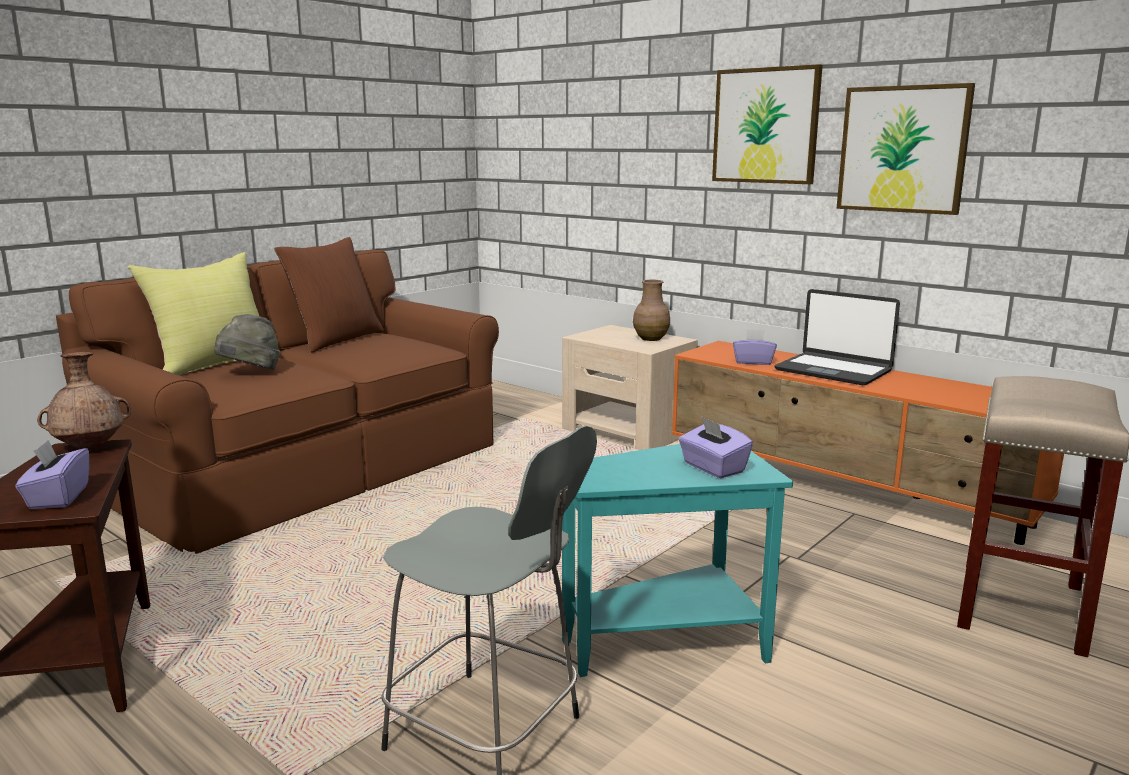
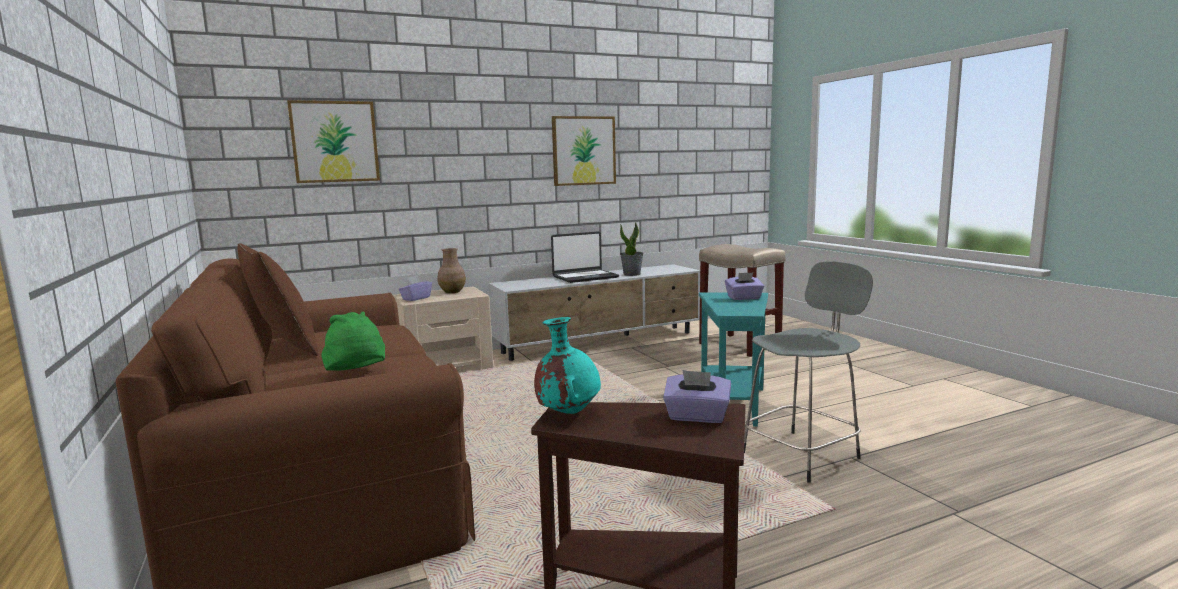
camera: 65 degrees left, 5 degrees down
(91, 448) = (568, 413): brown vase -> turquoise vase
(215, 363) = (273, 389): yellow pillow -> none
(250, 373) = (357, 374): grey hat -> green hat
(753, 361) = (546, 283): purple tissue box -> purple tissue box (416, 298)
(766, 126) = (502, 138): picture -> picture (335, 142)
(845, 488) = (601, 342): orange tv stand -> white tv stand
(909, 389) = (632, 274): none -> potted plant

